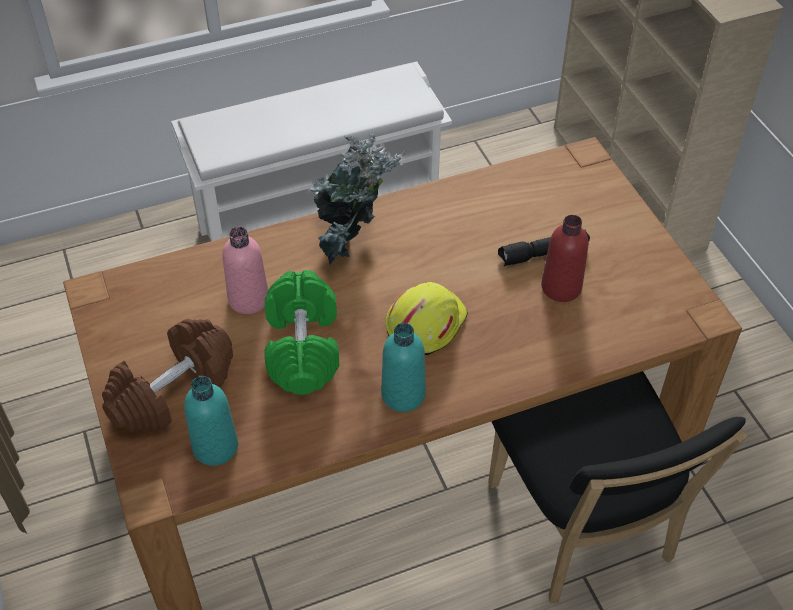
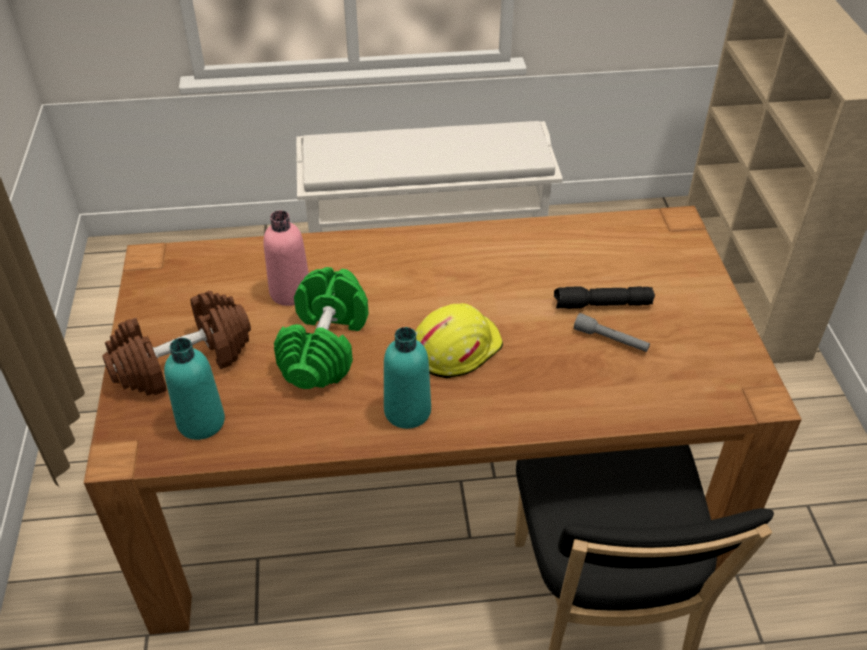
camera: 15 degrees right, 5 degrees down
(352, 242) = (411, 259): potted plant -> none
(561, 287) = (611, 340): red bottle -> grey flashlight

